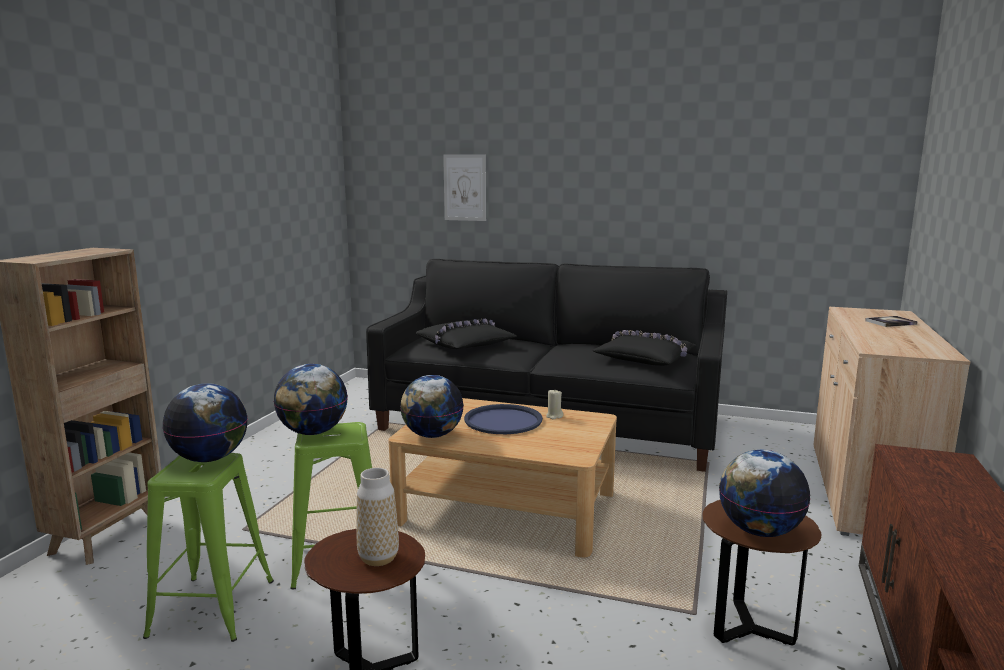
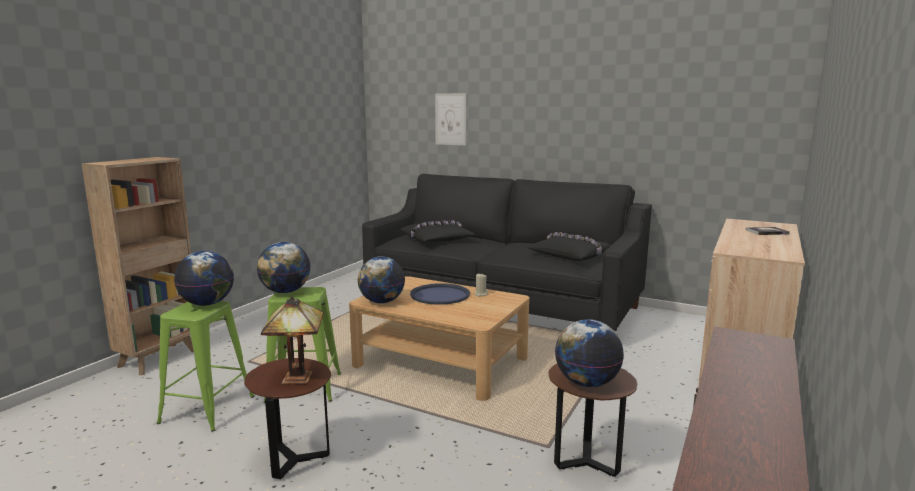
camera: 10 degrees right, 0 degrees up
(378, 558) = (296, 377): vase -> table lamp

